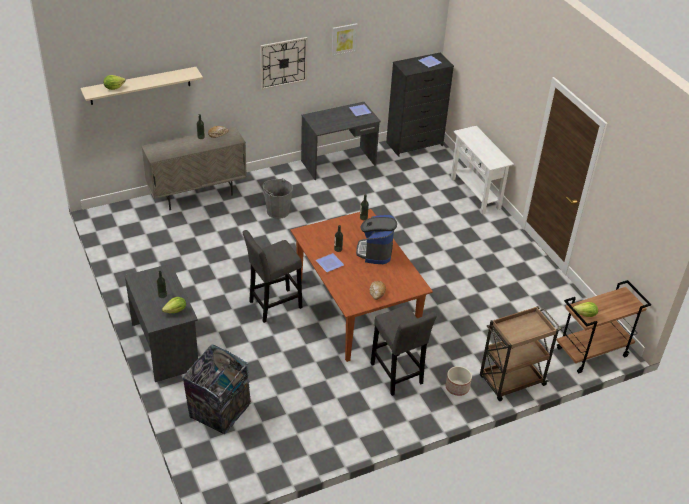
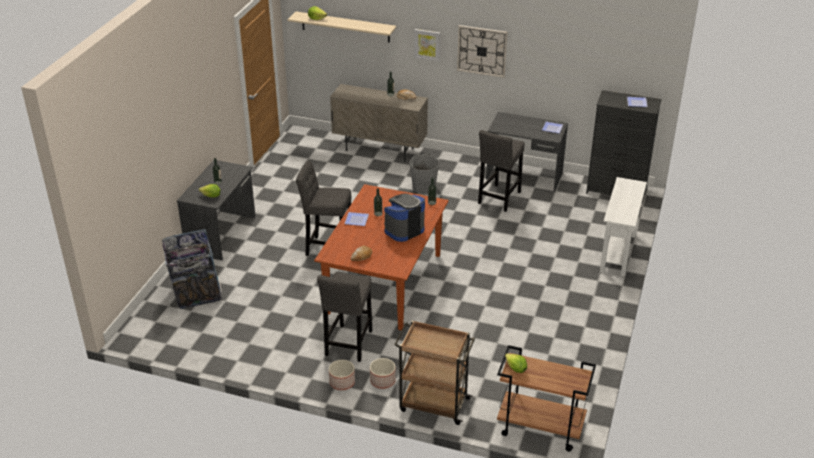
camera: 45 degrees right, 5 degrees down
(344, 39) = (548, 47): picture -> picture (427, 44)
(345, 192) = (498, 199): none -> grey stool
(432, 408) = (342, 383): none -> planter

